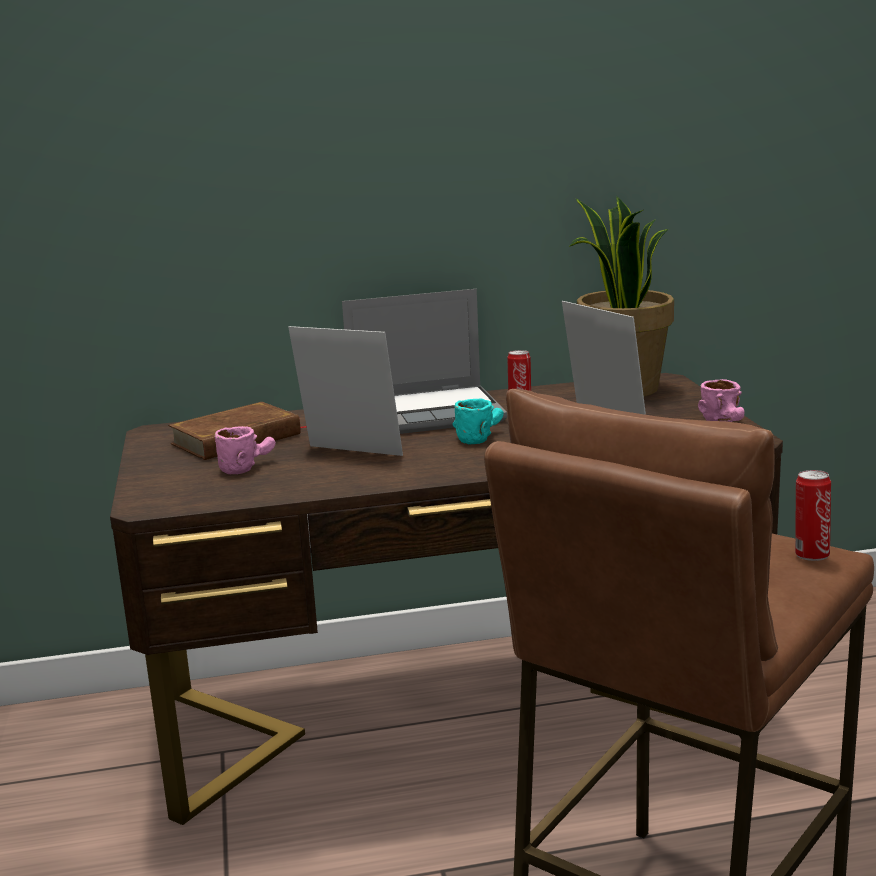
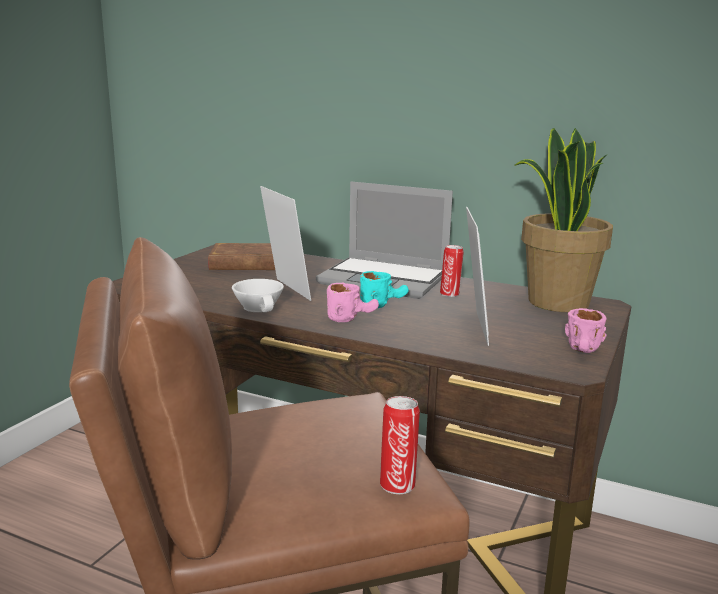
camera: 35 degrees right, 0 degrees up
(247, 466) = (219, 279): pink mug -> pink mug (352, 318)
(368, 477) = (260, 307): none -> white cup

